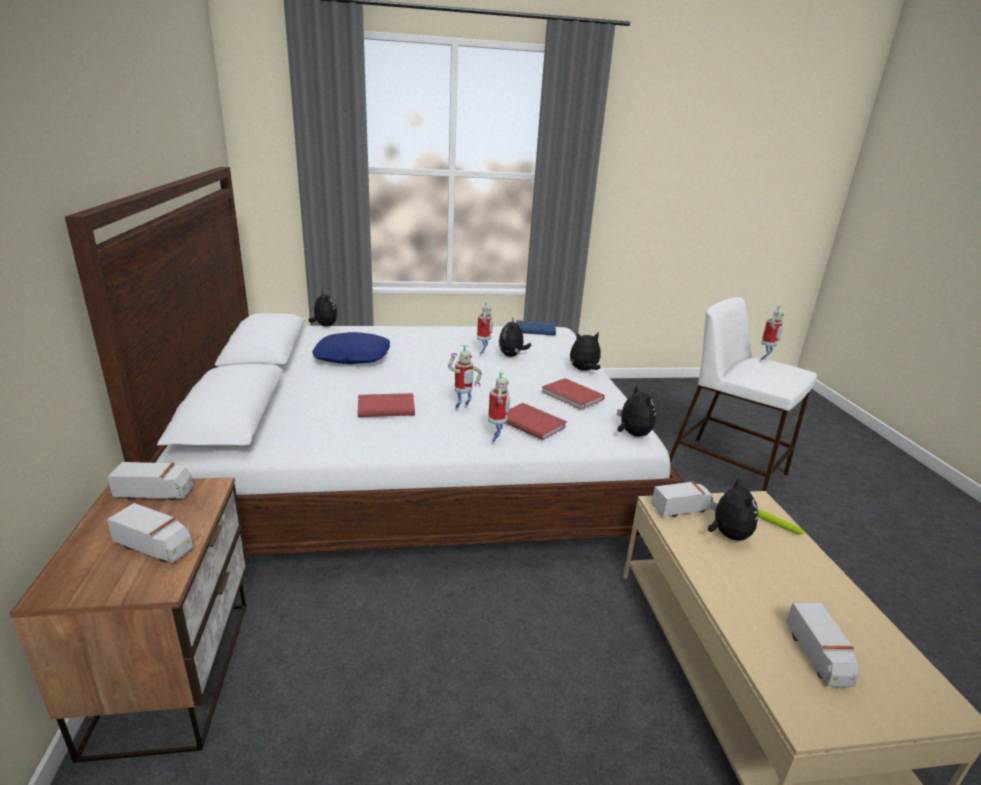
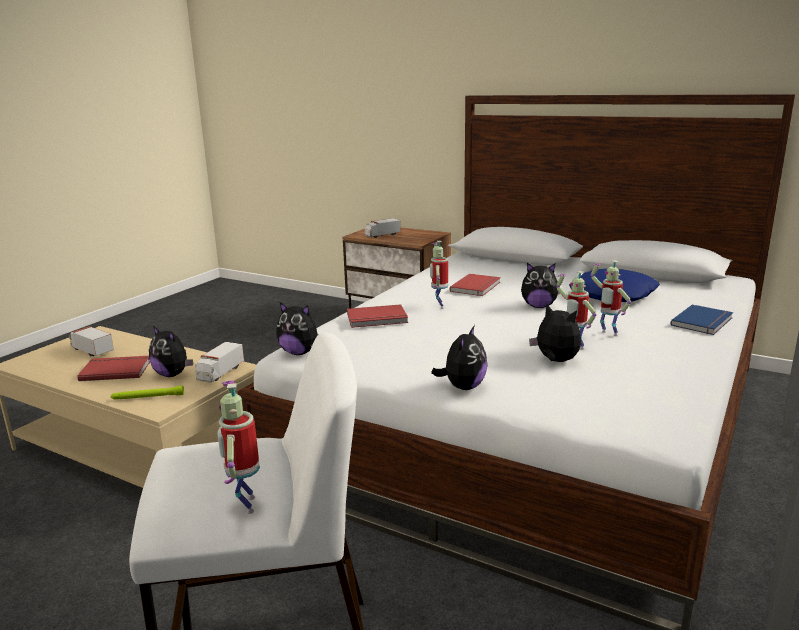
camera: 130 degrees right, 5 degrees down
(156, 494) = (426, 236): toy truck -> none
(324, 325) = (737, 299): plush toy -> plush toy (539, 306)
(496, 441) = (373, 305): toy robot -> toy robot (607, 334)
(535, 329) = (670, 412): blue book -> blue book (704, 322)
(571, 396) = (399, 347): red book -> red book (116, 370)

